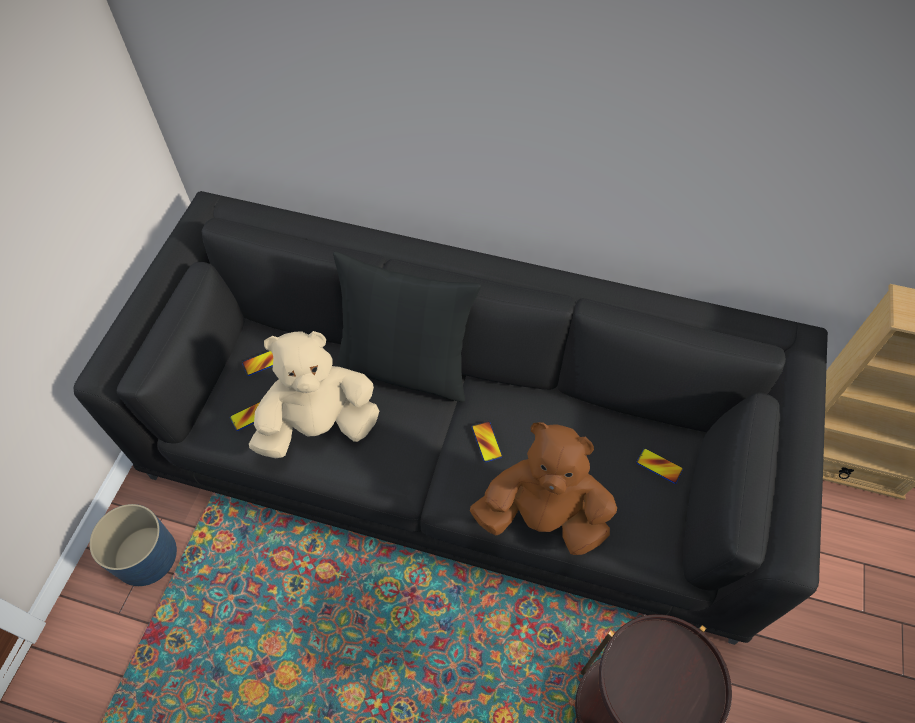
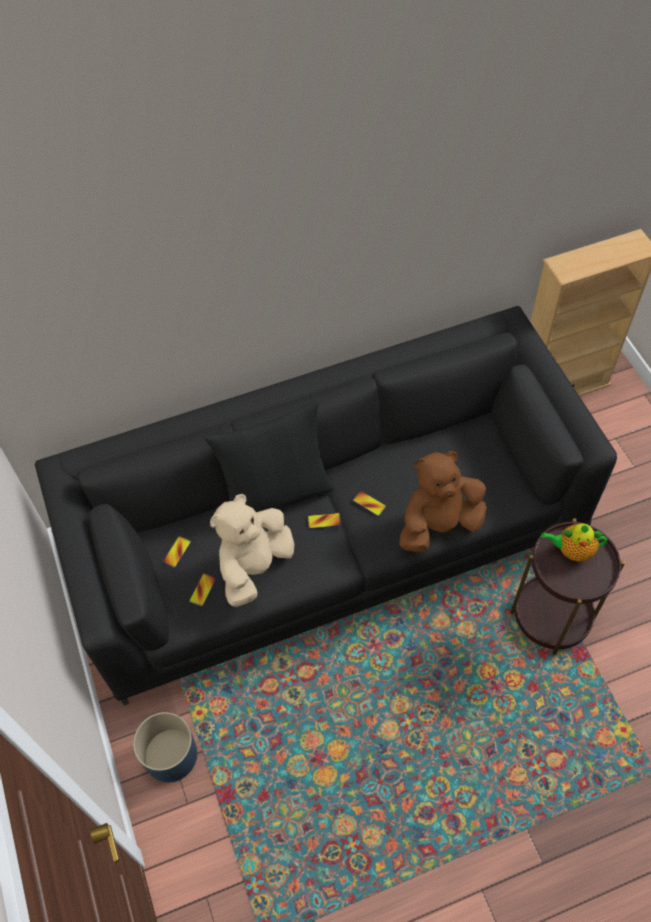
camera: 35 degrees left, 0 degrees up
(659, 466) = (480, 449): phone -> phone (324, 521)
(671, 663) = (572, 550): none -> teapot

